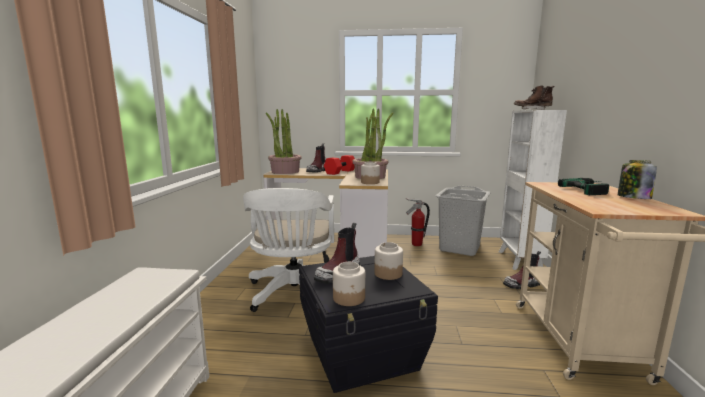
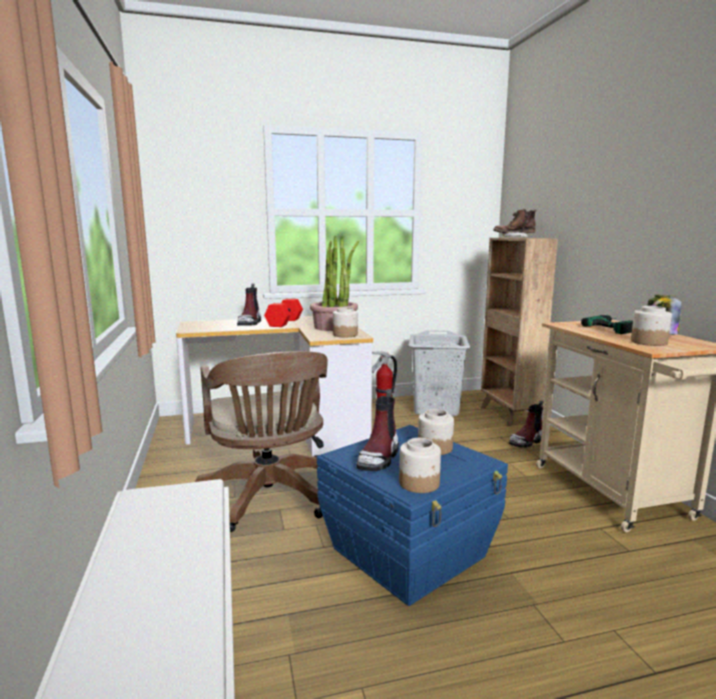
camera: 20 degrees left, 0 degrees up
(285, 171) = (204, 327): potted plant -> none
(293, 294) = (270, 499): white office chair -> brown office chair
(363, 353) = (410, 552): black storage box -> blue storage box
(520, 261) = (509, 415): white bookcase -> brown bookcase
(606, 204) = (648, 342): none -> jar

